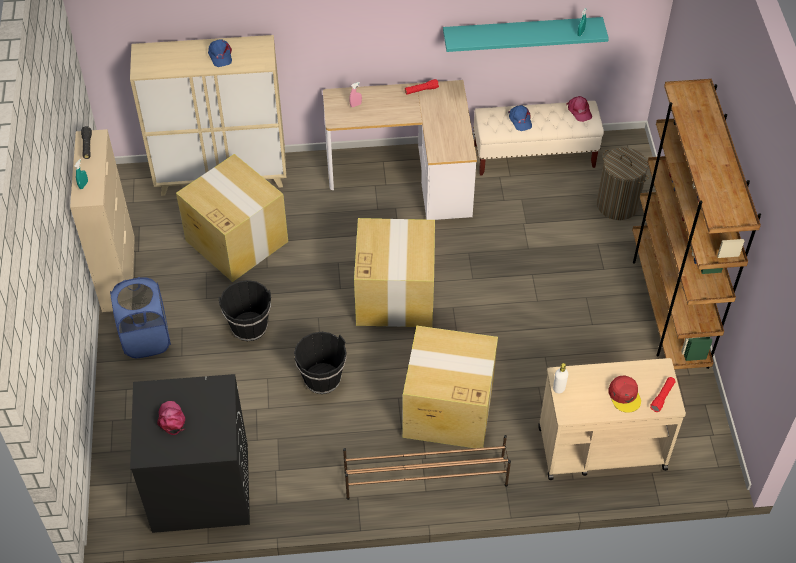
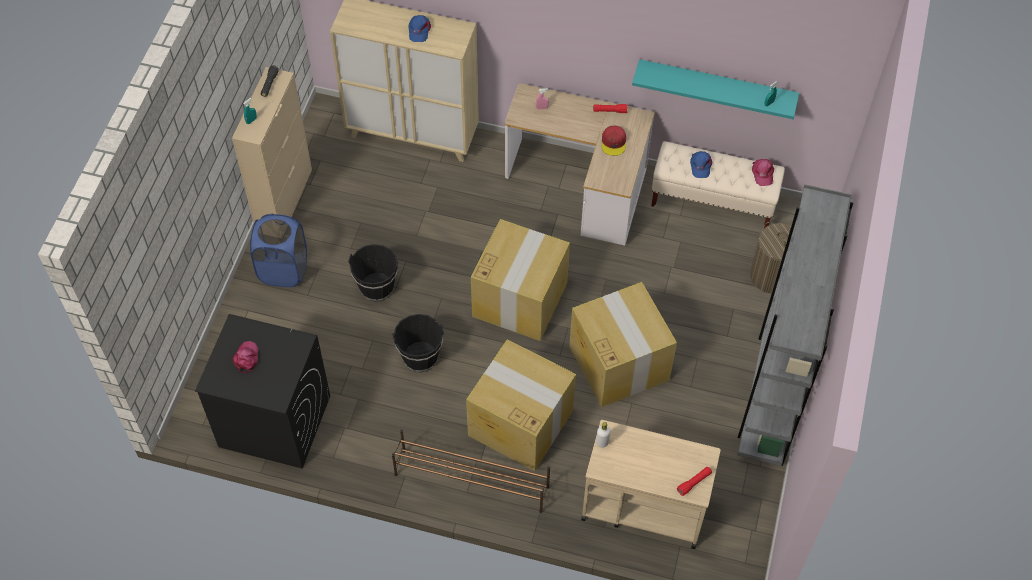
camera: 20 degrees right, 5 degrees up
(236, 240) = (399, 201): cardboard box -> cardboard box (618, 362)
(624, 395) = (659, 470): red cap -> red cap (613, 142)
(668, 306) = (772, 393): brown bookcase -> grey bookcase

